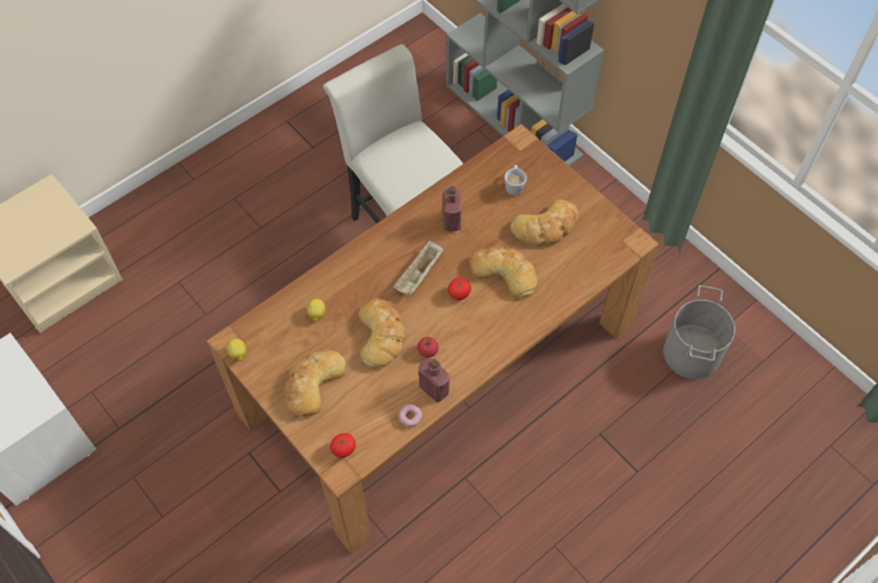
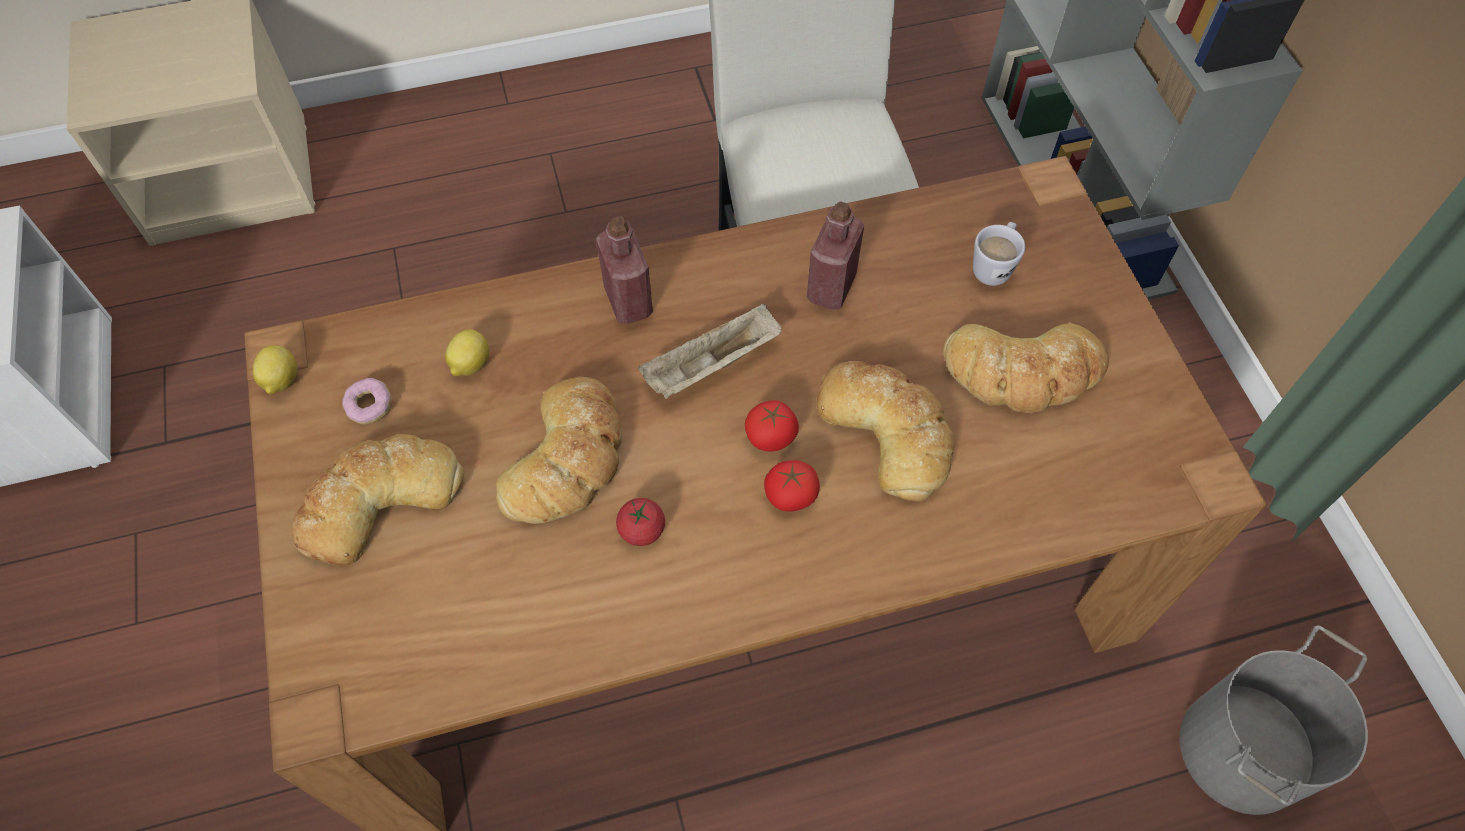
camera: 25 degrees right, 0 degrees up
(343, 449) = (351, 667): tomato -> tomato (791, 496)
(410, 417) = (525, 660): donut -> donut (370, 407)
(434, 389) = (609, 619): red bottle -> red bottle (628, 301)

